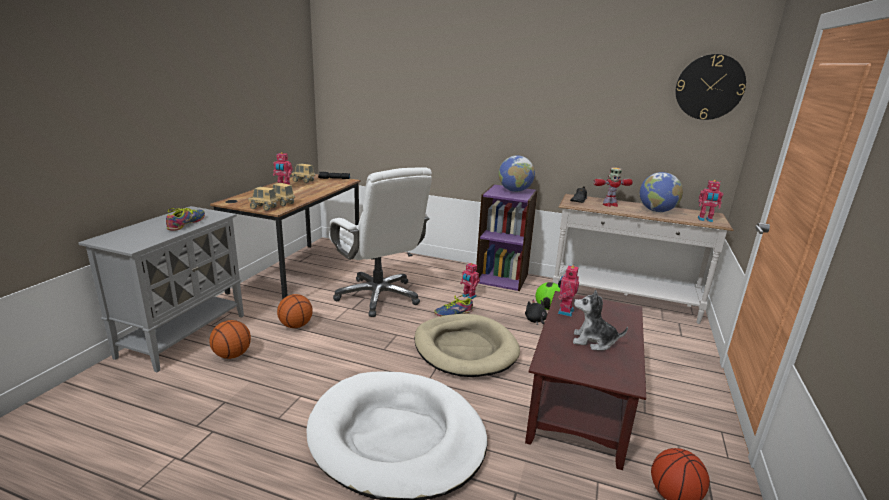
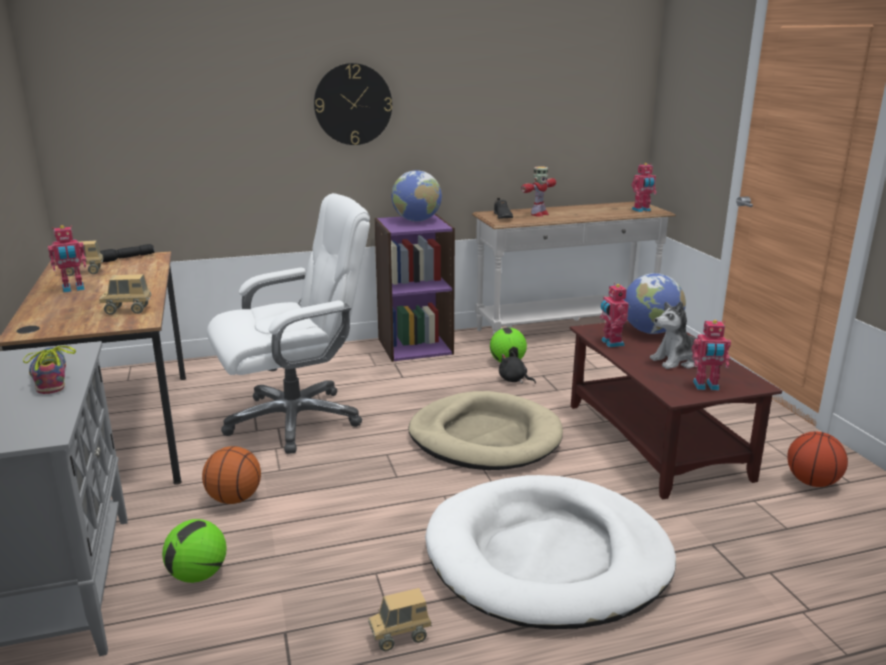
camera: 35 degrees left, 0 degrees up
(232, 355) = (198, 575): basketball -> football
(264, 208) = (113, 324): toy truck -> toy truck (400, 636)
(378, 296) = (295, 419): white office chair -> white office chair turned 45 degrees counterclockwise
(454, 313) = (417, 404): shoe -> none
(468, 296) = (407, 380): toy robot -> toy robot (706, 386)
(656, 211) = (590, 211): globe -> globe (650, 332)
(709, 87) = (612, 58): wall clock -> wall clock (353, 104)

